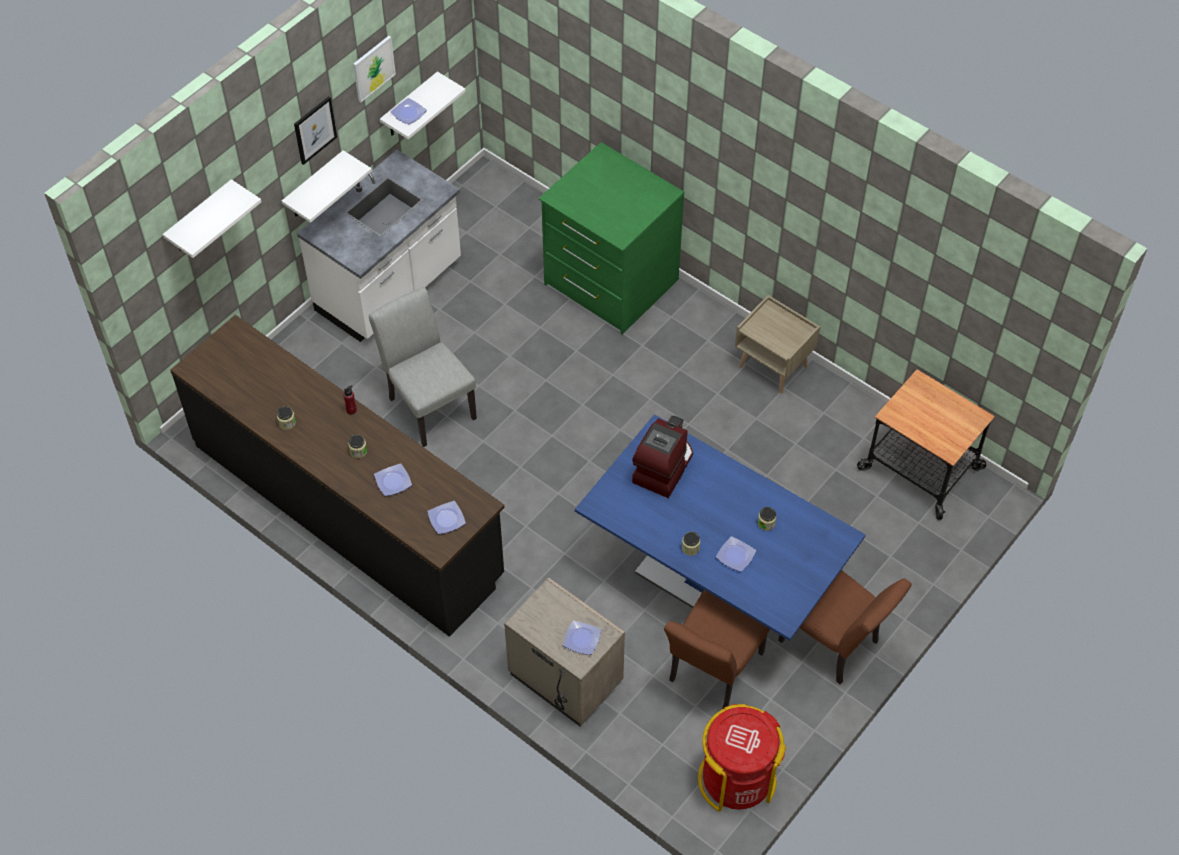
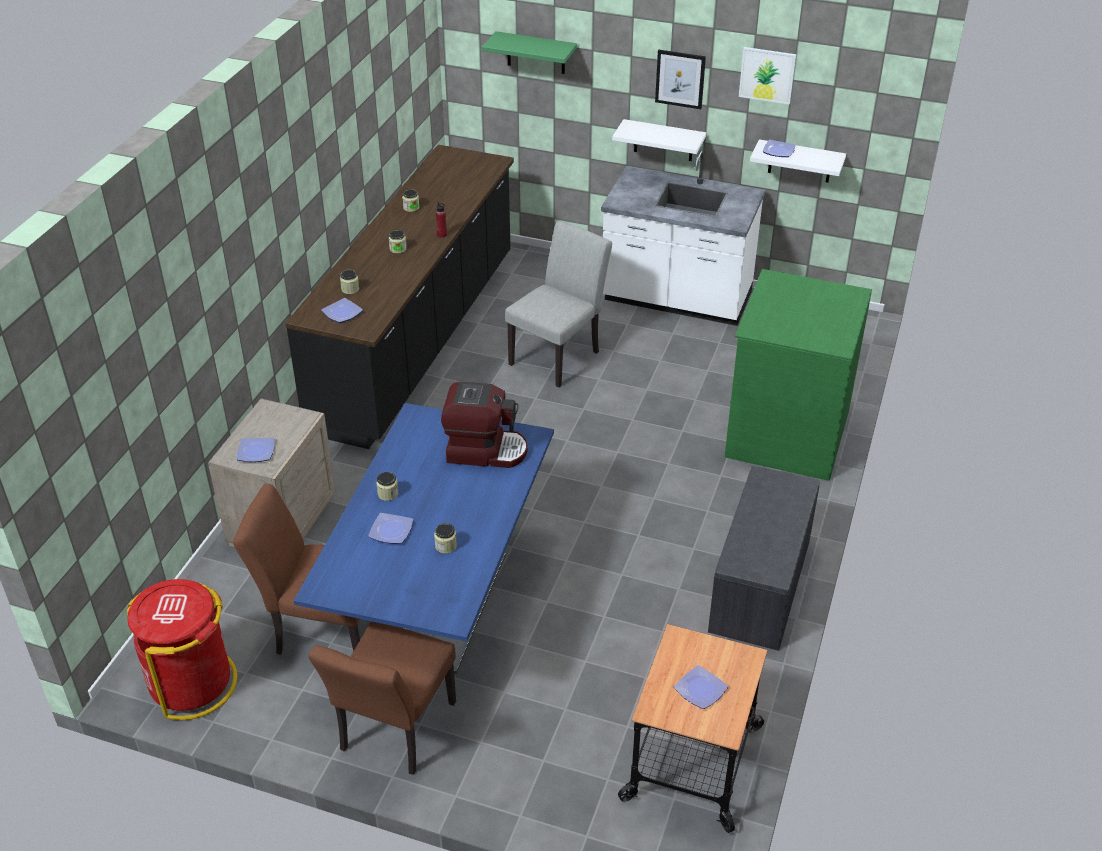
camera: 70 degrees right, 15 degrees down
(200, 218) = (536, 53): white shelf -> green shelf
(393, 482) = (371, 274): plate -> plate (699, 690)
(410, 505) = (350, 289): none -> jar
(774, 366) = (761, 587): beige nightstand -> grey bench

